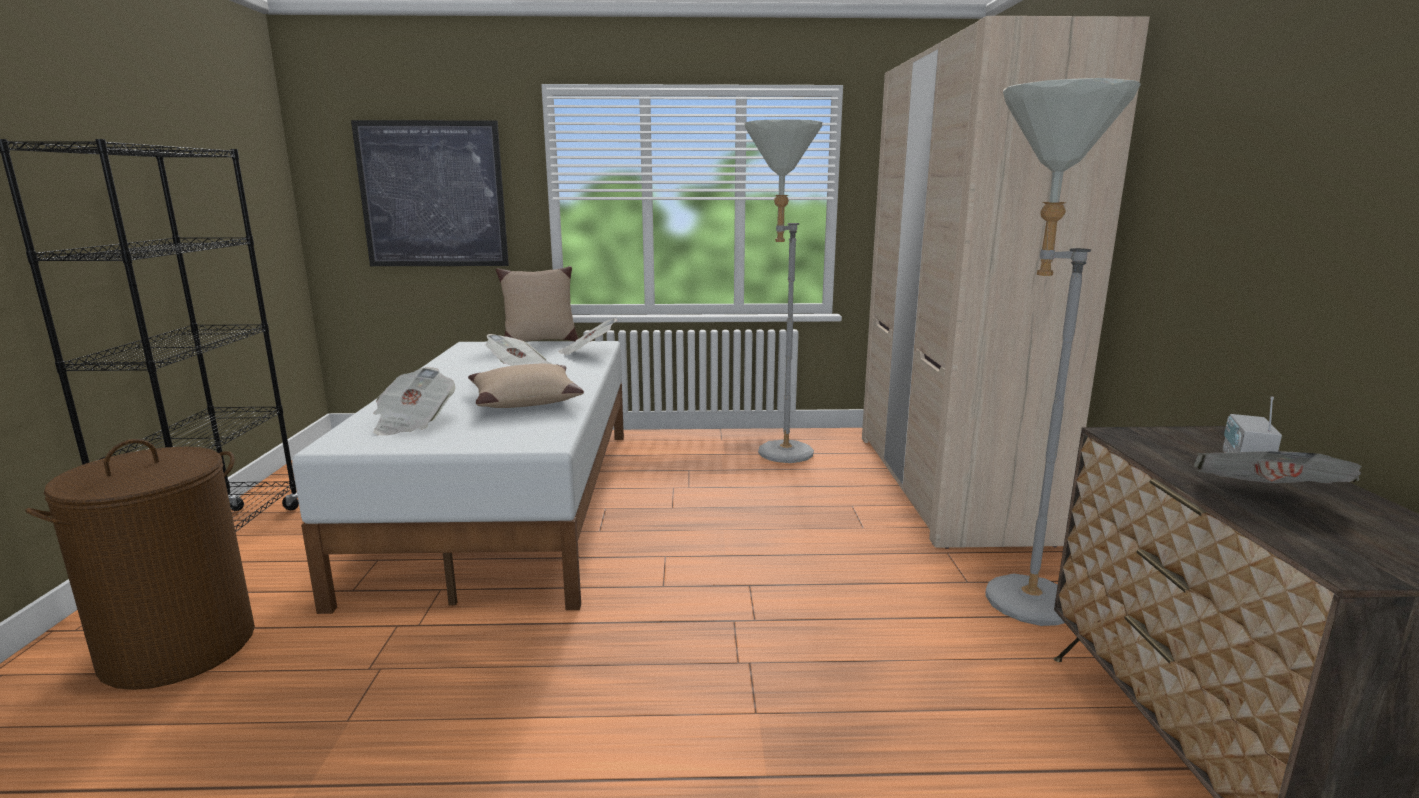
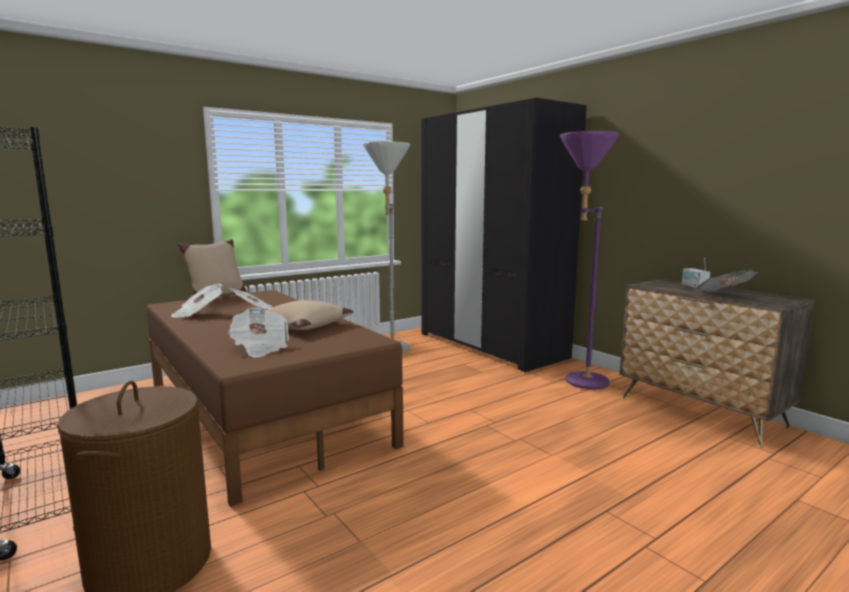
camera: 35 degrees left, 5 degrees down
(433, 195) = (111, 187): picture -> none
(511, 502) = (262, 410): white bed -> brown bed
(587, 353) = (272, 298): newspaper -> newspaper (198, 314)
(946, 484) = (490, 345): beige wardrobe -> black wardrobe
(1010, 595) = (577, 382): grey floor lamp -> purple floor lamp

